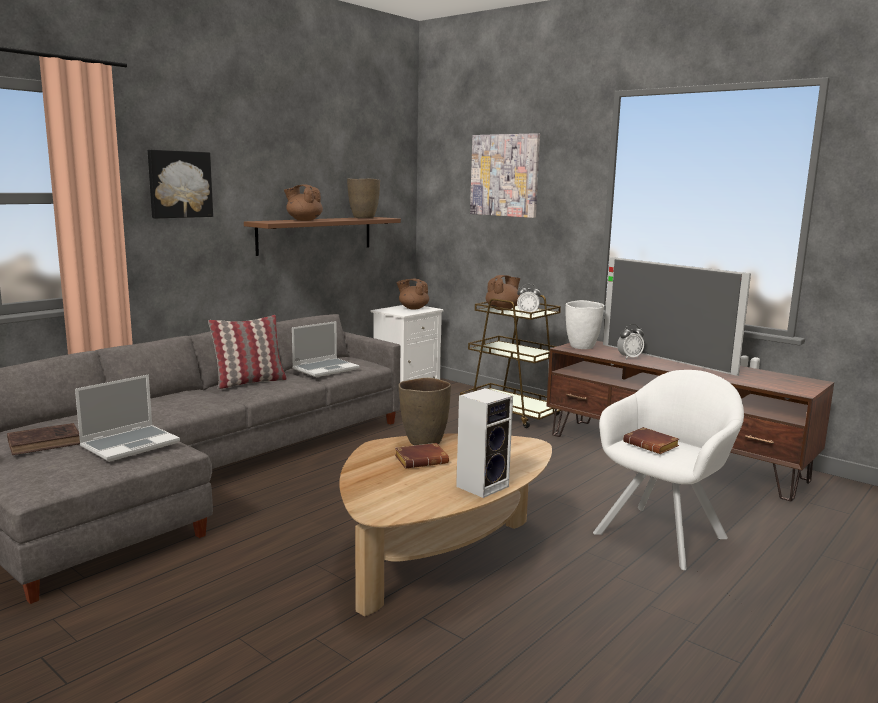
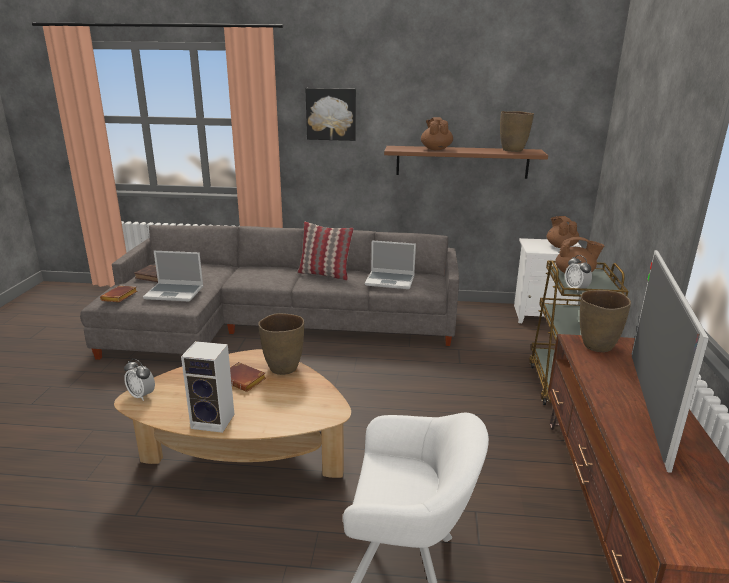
camera: 55 degrees right, 10 degrees up
(505, 175) = (652, 119): picture -> none
(582, 347) = (597, 346): white vase -> brown vase
(629, 358) = (605, 381): alarm clock -> alarm clock (142, 395)
(652, 445) = (391, 478): brown book -> brown book (119, 297)

